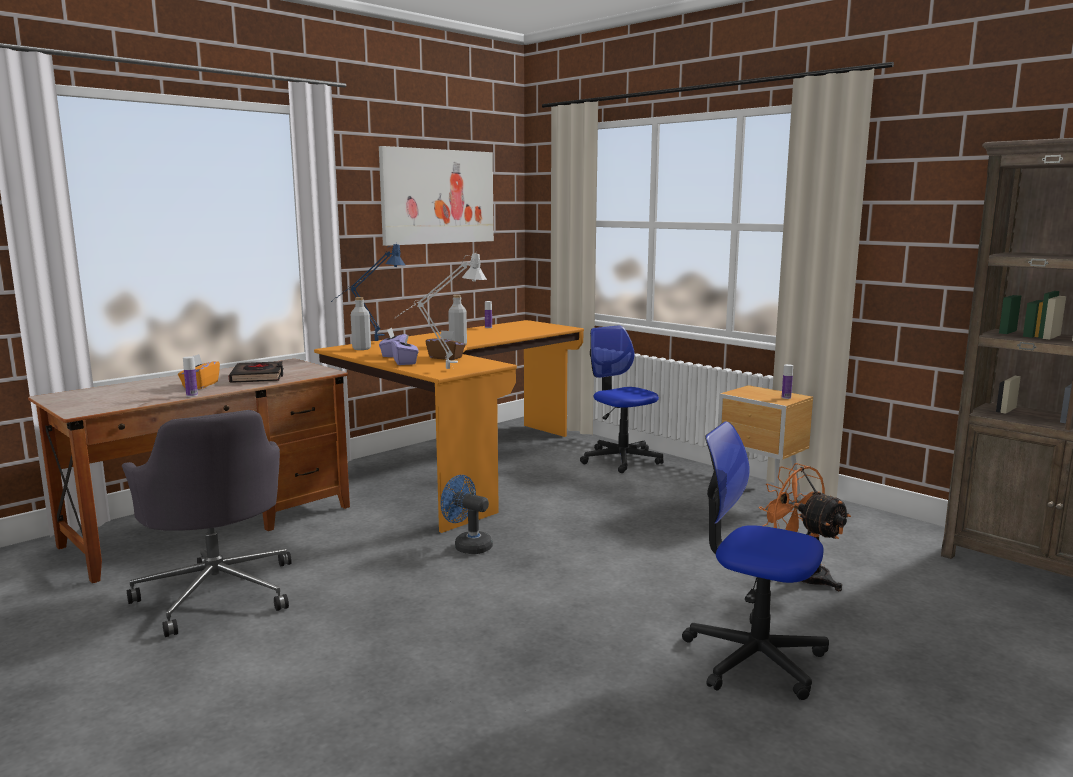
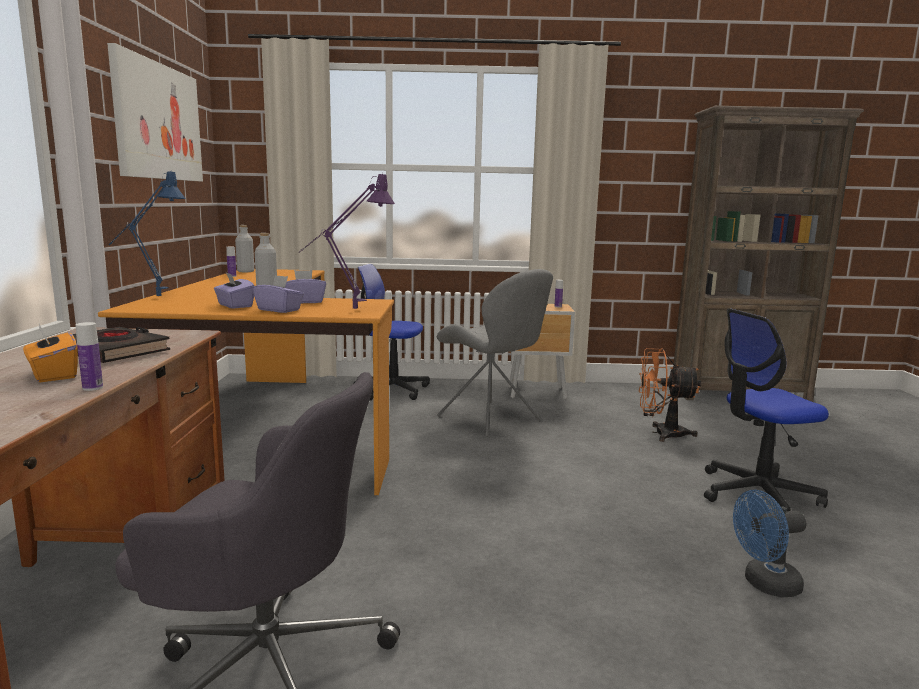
camera: 45 degrees left, 0 degrees up
(361, 348) = (167, 305): grey bottle -> grey bottle (245, 271)
(441, 370) = (349, 311): grey table lamp -> purple table lamp
(446, 358) = (304, 302): brown tissue box -> purple tissue box
(468, 545) = (427, 497): blue fan -> blue fan (764, 584)
(650, 508) = (491, 419): none -> grey chair

